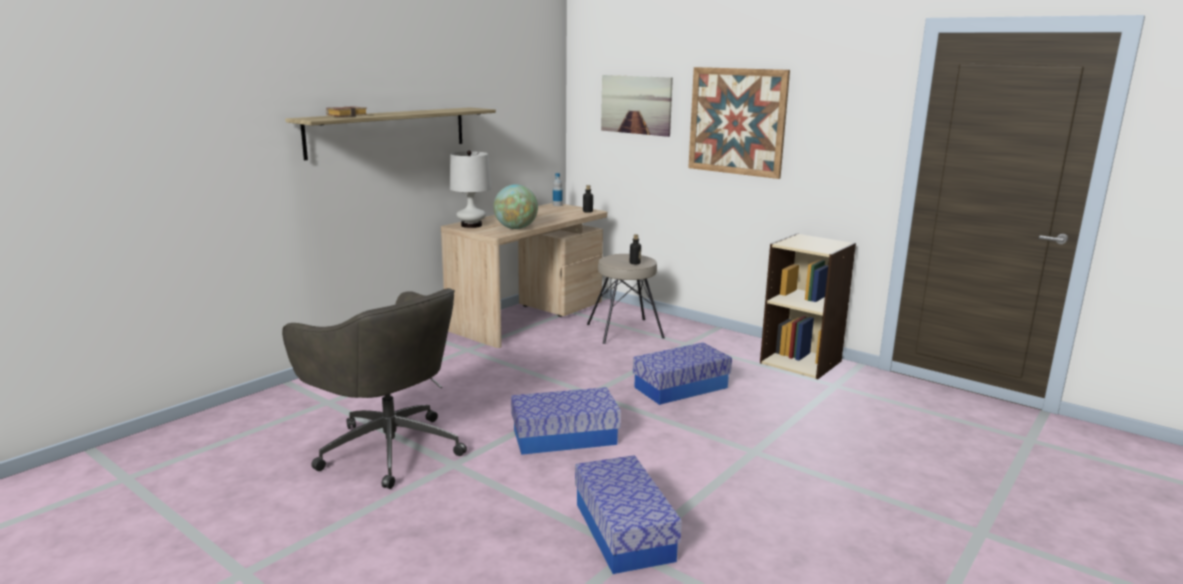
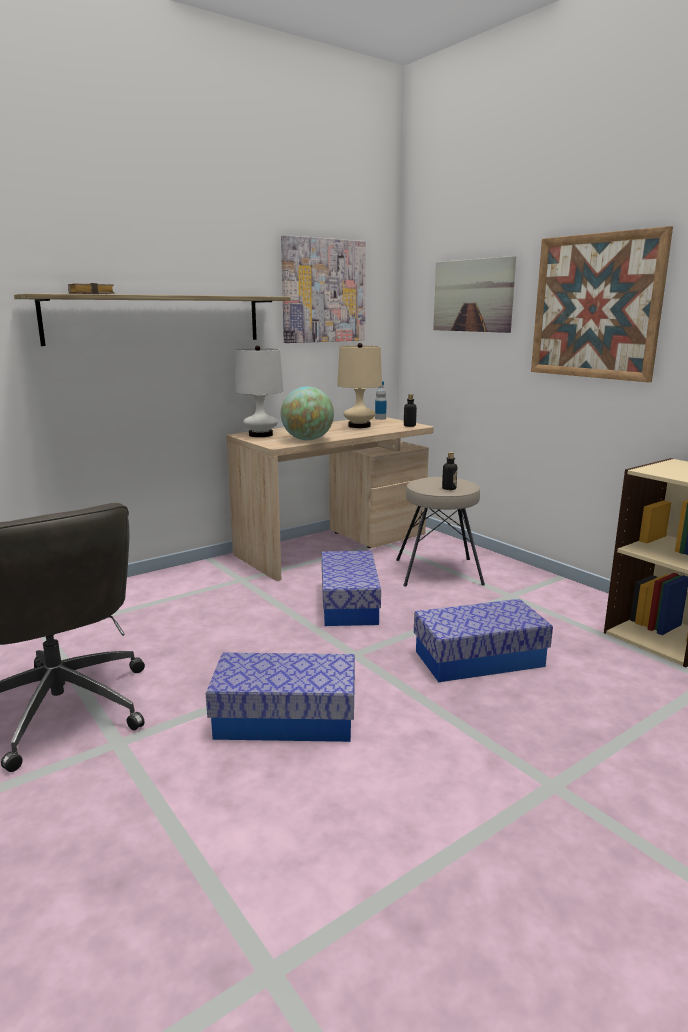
camera: 15 degrees right, 0 degrees up
(511, 99) = (323, 291): none -> picture
(546, 213) = (359, 426): none -> beige table lamp
(624, 531) = (280, 920): storage box -> storage box (349, 604)

